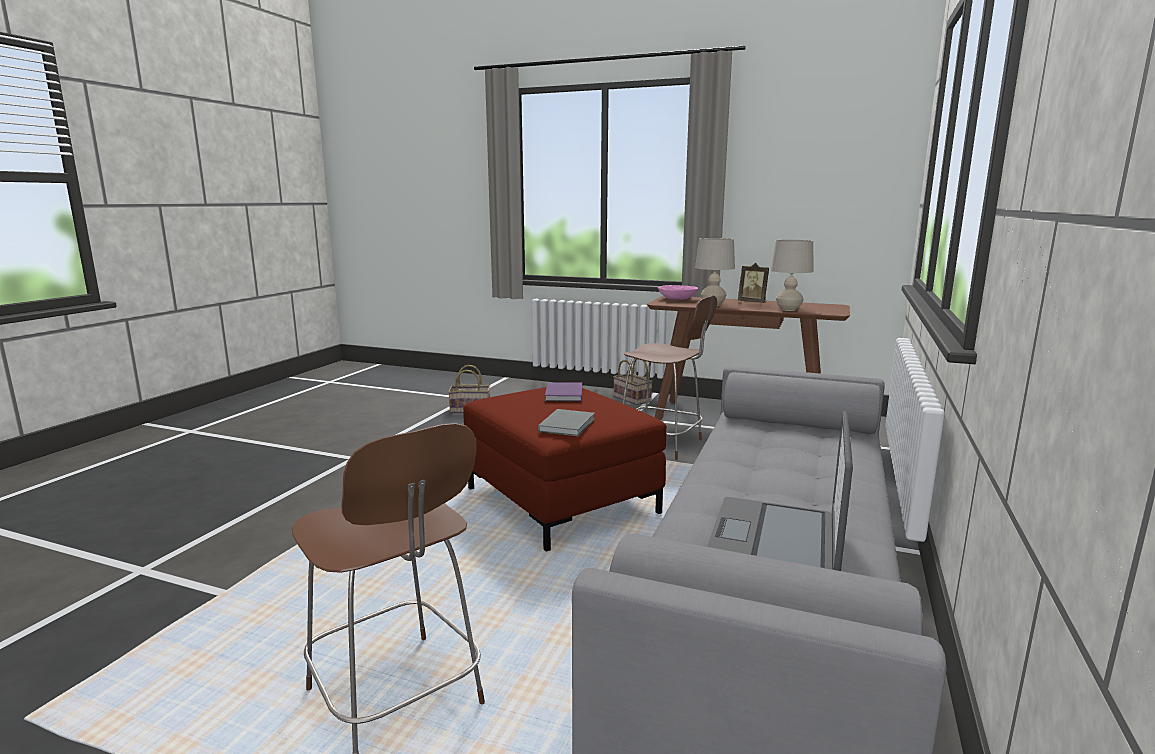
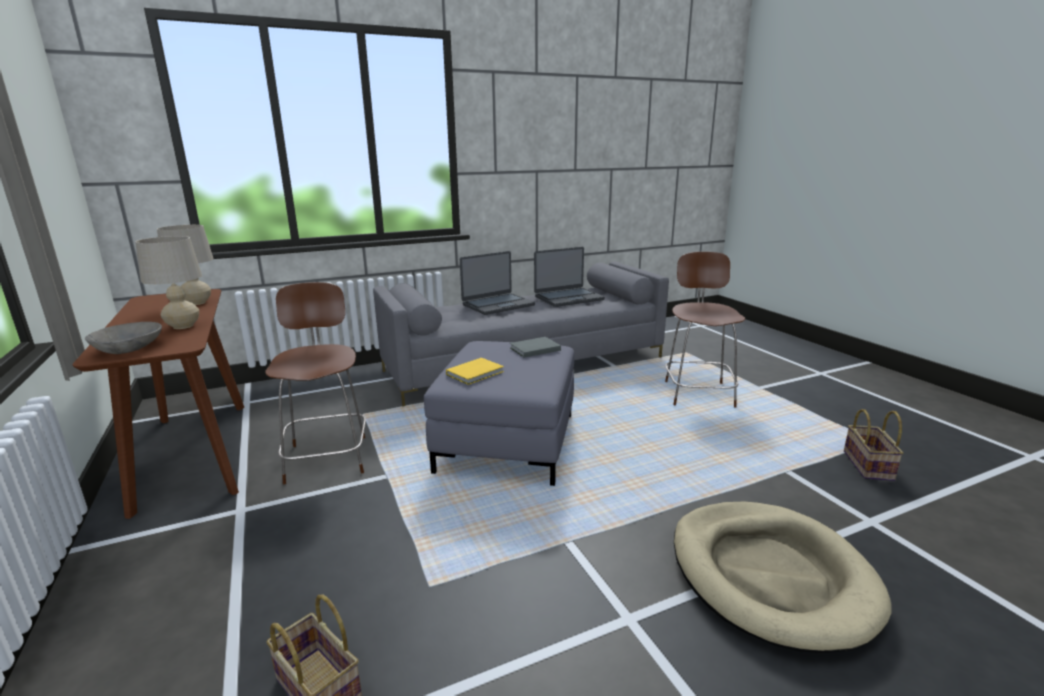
camera: 135 degrees left, 5 degrees up
(261, 500) = (770, 575): none -> beige dog bed
(559, 500) = (508, 443): red ottoman -> grey ottoman
(563, 395) = (476, 373): purple book -> yellow book
(630, 399) = (131, 553): basket -> basket (869, 466)
(677, 299) = (129, 349): pink bowl -> grey bowl
(753, 302) = (143, 319): picture frame -> none
(807, 474) = (497, 305): none -> laptop

